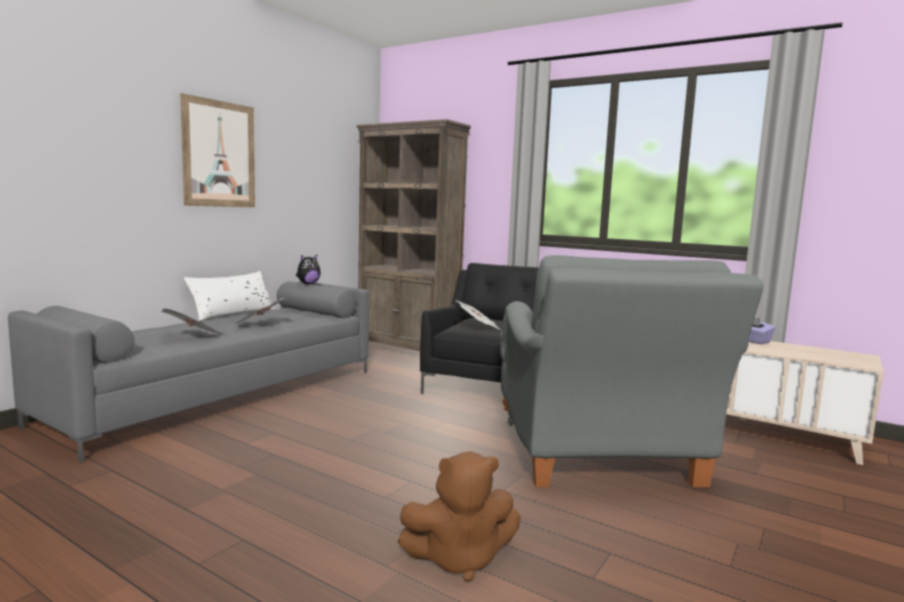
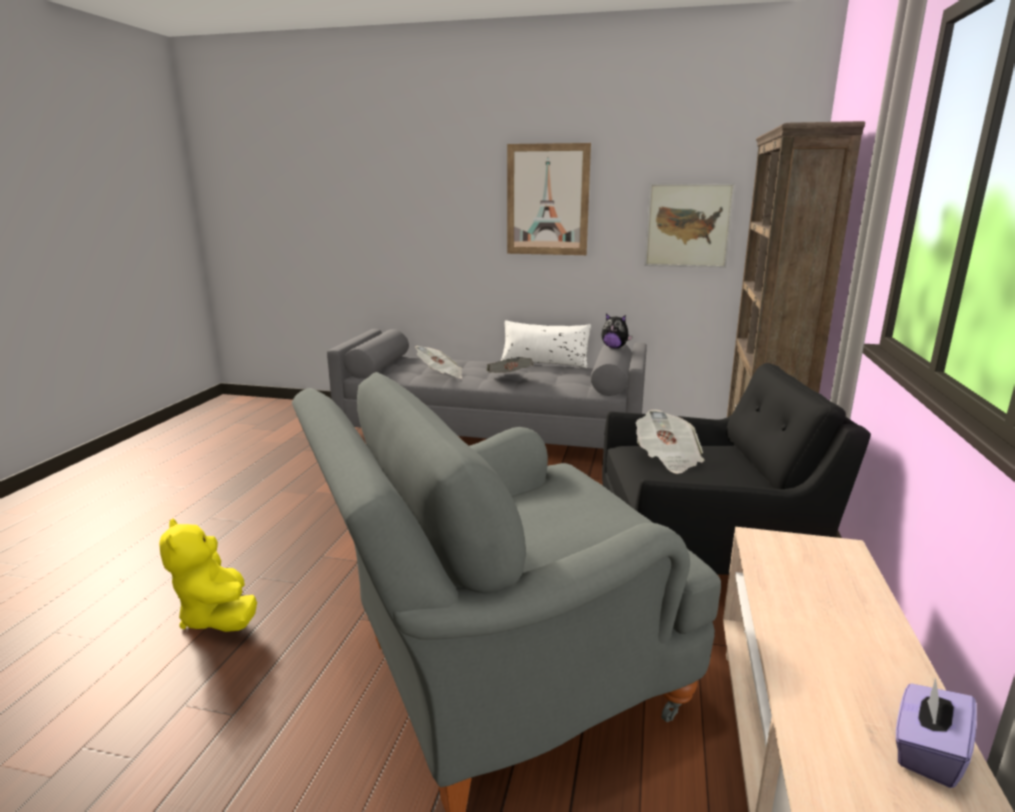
camera: 70 degrees right, 10 degrees up
(318, 184) = (688, 225): none -> picture
(459, 559) = (218, 617): brown plush toy -> yellow plush toy

